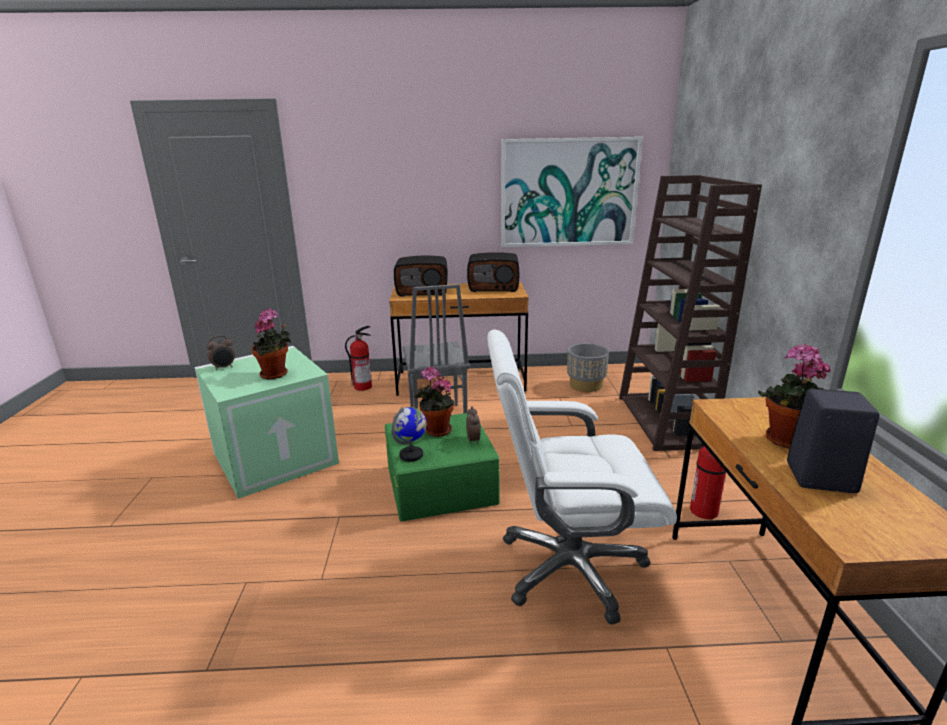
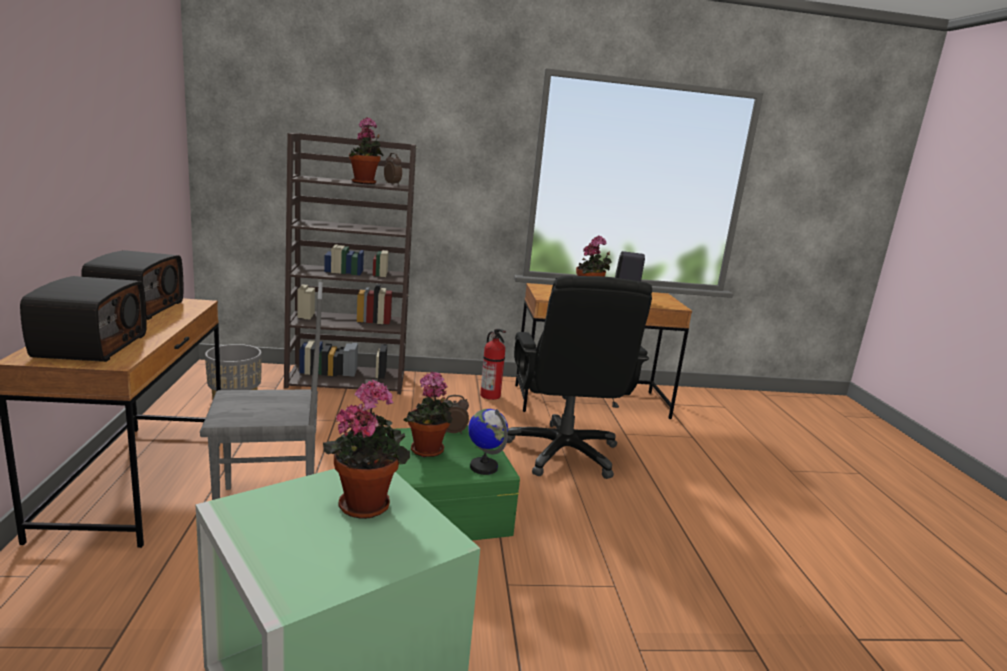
camera: 95 degrees left, 5 degrees down
(224, 367) = (297, 577): alarm clock -> alarm clock (392, 184)
(363, 386) = (51, 595): fire extinguisher -> none
(568, 193) = (136, 152): picture -> none
(569, 567) = (564, 453): white office chair -> black office chair
(696, 227) = (365, 183): none -> potted plant

